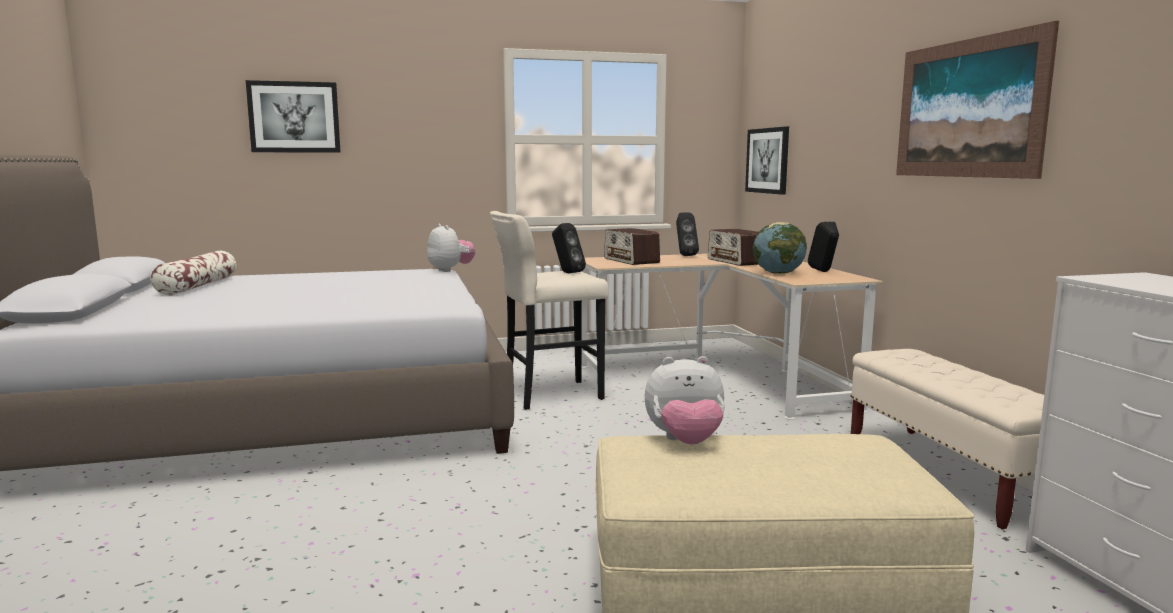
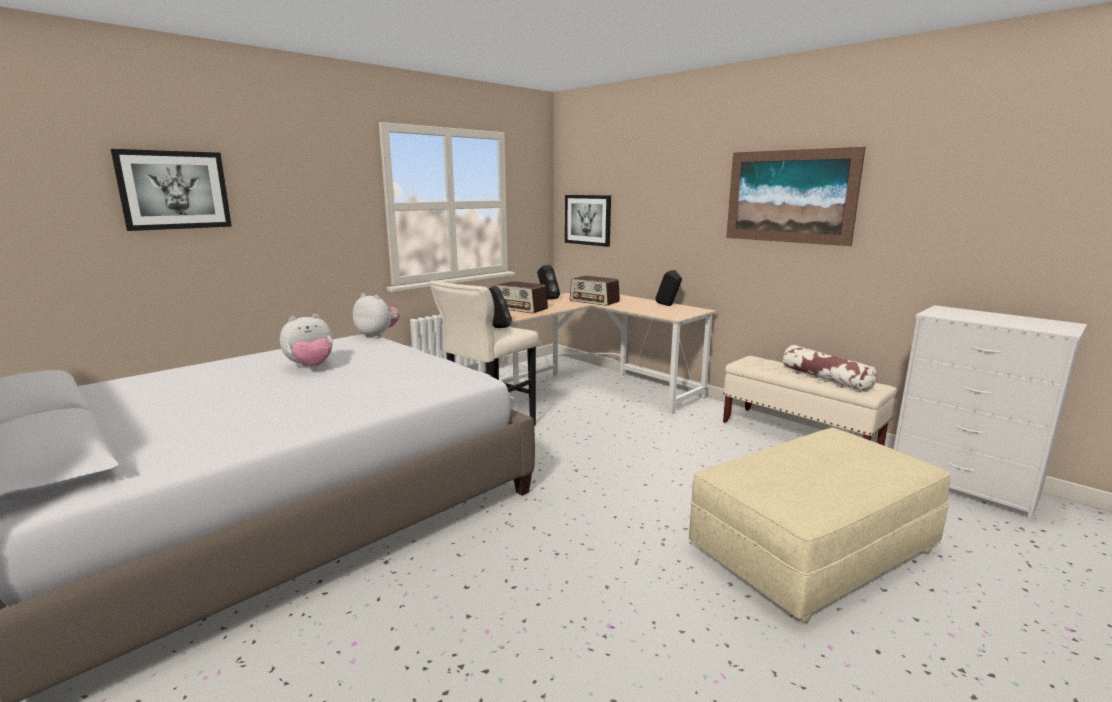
camera: 30 degrees left, 5 degrees up
(198, 286) = (144, 396): pillow -> pillow (825, 378)
(685, 442) = (756, 462): plush toy -> plush toy (311, 367)
(778, 273) = (646, 311): globe -> none

